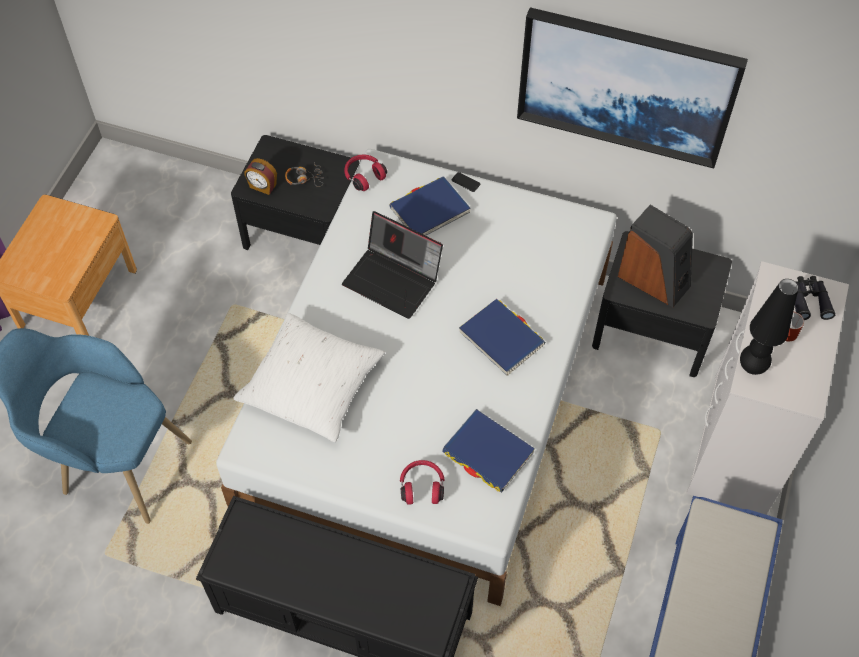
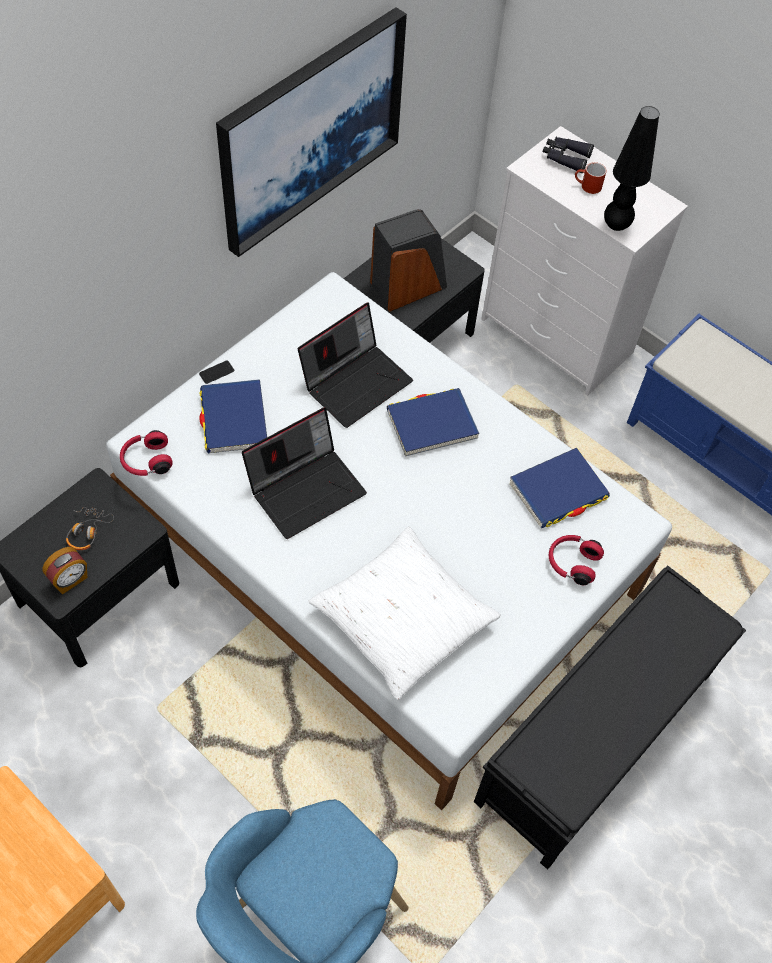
camera: 70 degrees left, 0 degrees up
(512, 272) = (356, 381): none -> laptop

